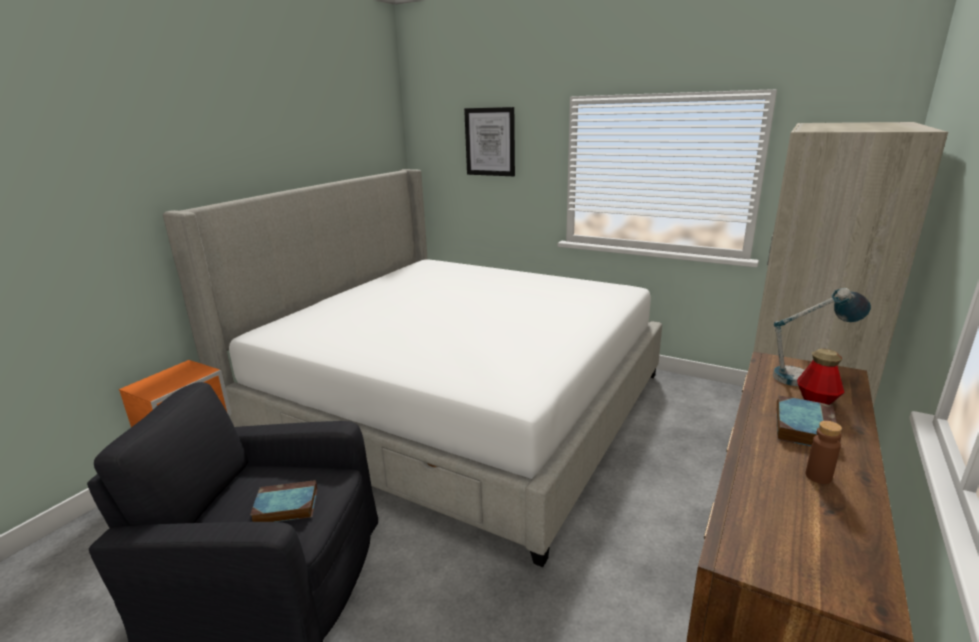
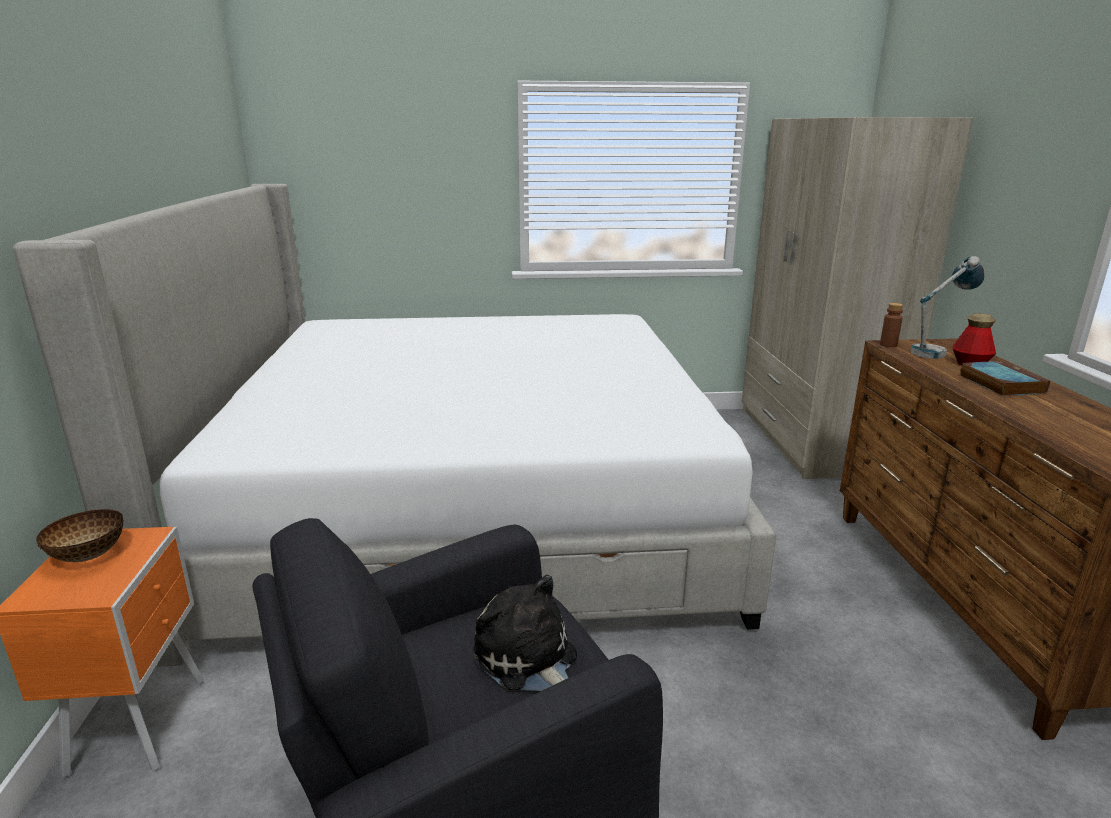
camera: 35 degrees left, 0 degrees up
(176, 373) = (89, 555): none -> bowl
(284, 507) = (528, 660): book -> plush toy
(490, 142) = (399, 141): picture -> none
(818, 476) = (1068, 412): brown bottle -> brown bottle (888, 345)

